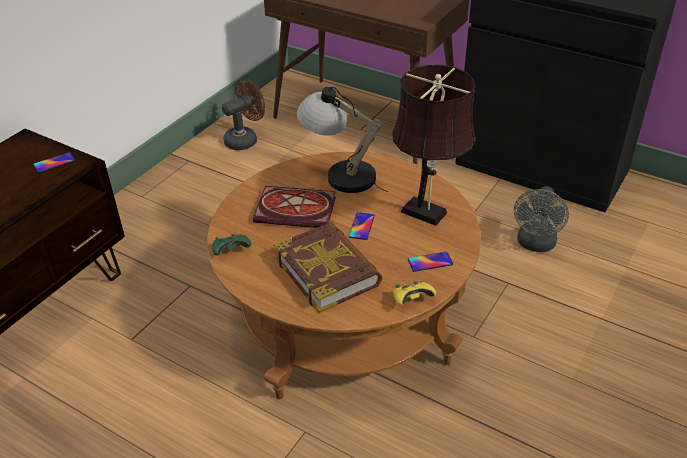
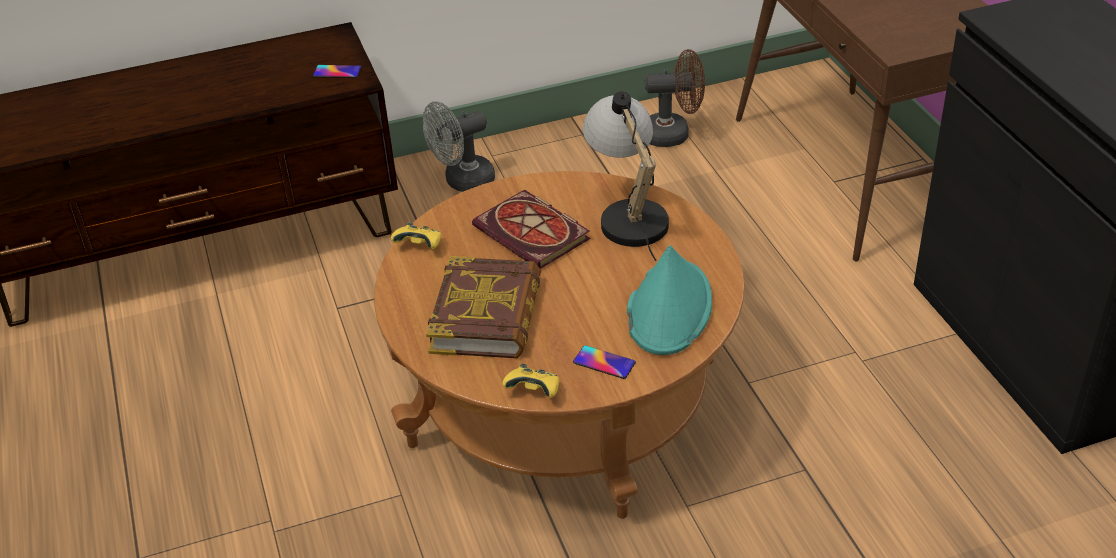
camera: 40 degrees right, 0 degrees up
(231, 251) = (420, 246): green game controller -> yellow game controller
(361, 226) = (579, 285): phone -> none
(427, 214) = (669, 308): brown table lamp -> turquoise hat
(535, 245) = (900, 443): grey fan -> grey fan (462, 181)

